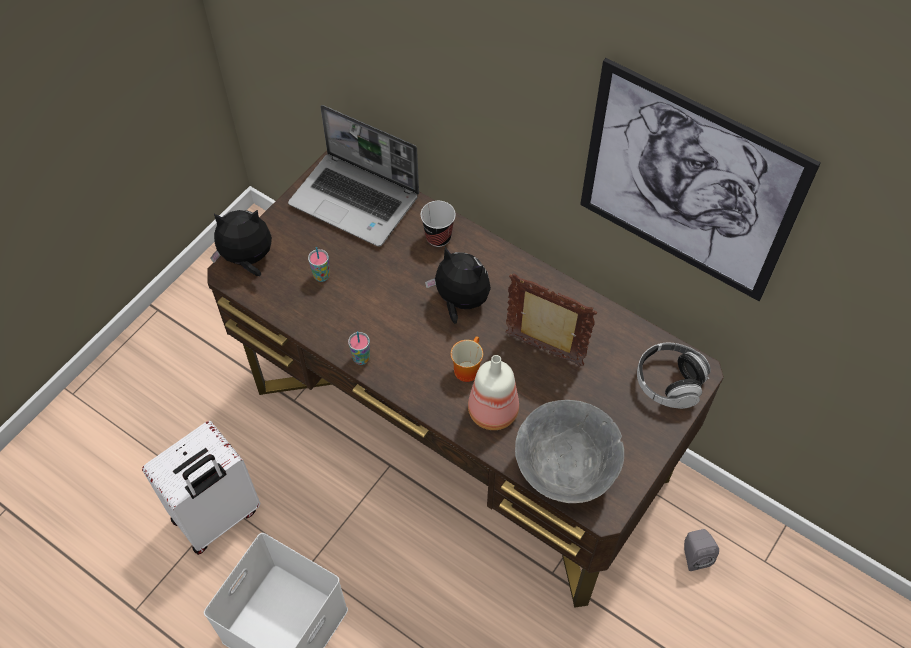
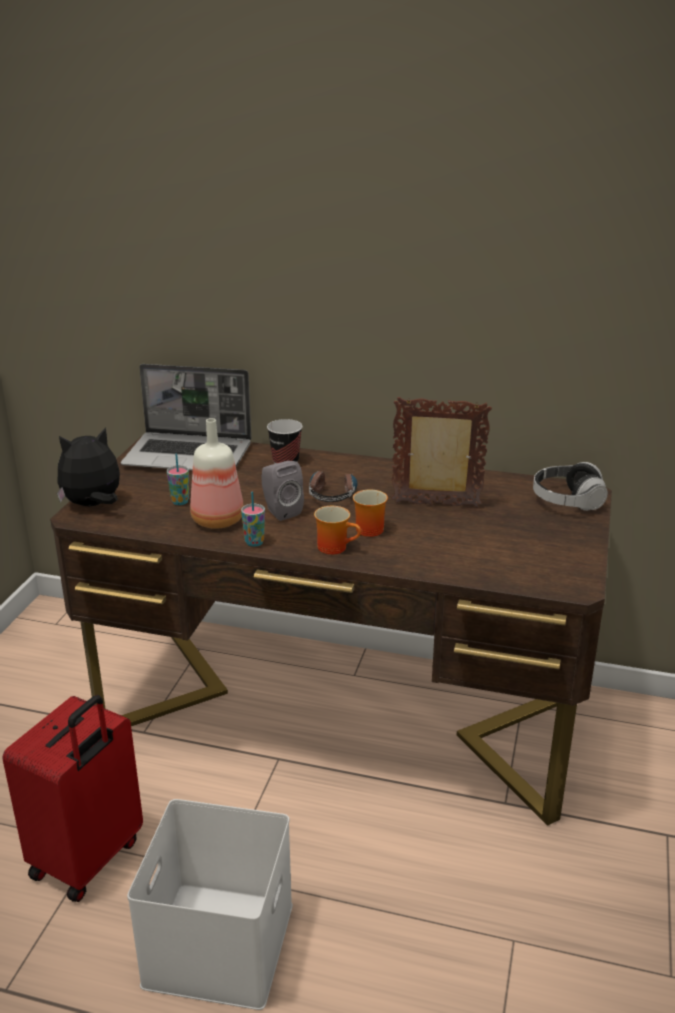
camera: 20 degrees left, 30 degrees down
(217, 517) = (89, 859): white suitcase -> red suitcase
(427, 387) = (336, 547): none -> mug
(460, 301) = (333, 492): plush toy -> headphones
(494, 412) = (417, 549): bottle -> bottle (219, 520)
(565, 470) = (516, 570): grey bowl -> none
(687, 184) = (534, 269): picture -> none
(694, 555) = (635, 748): grey speaker -> grey speaker (280, 511)

